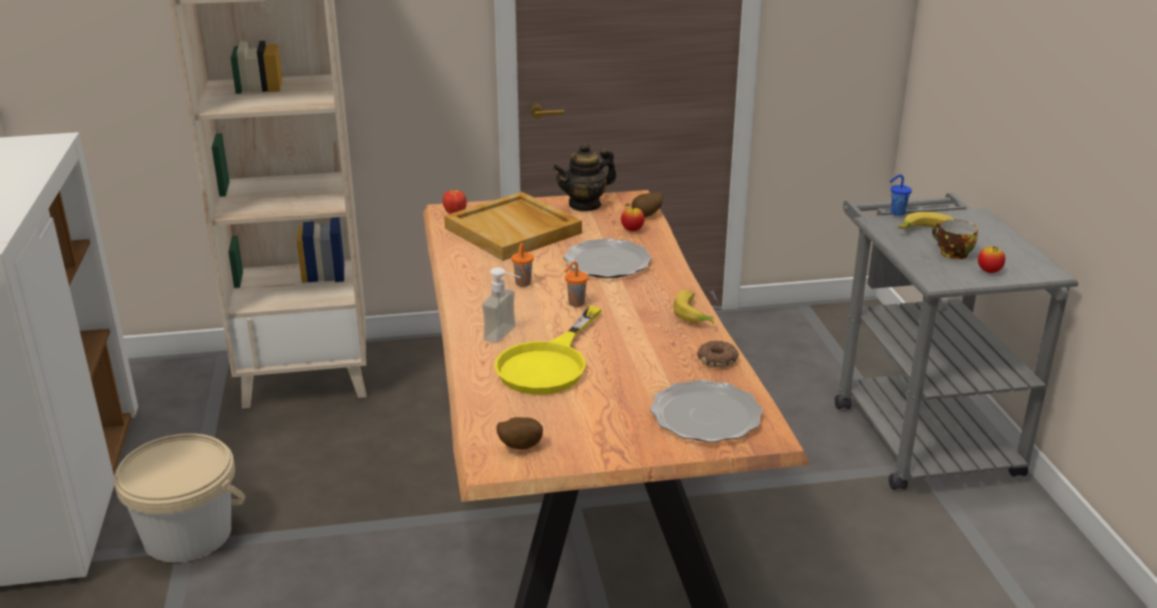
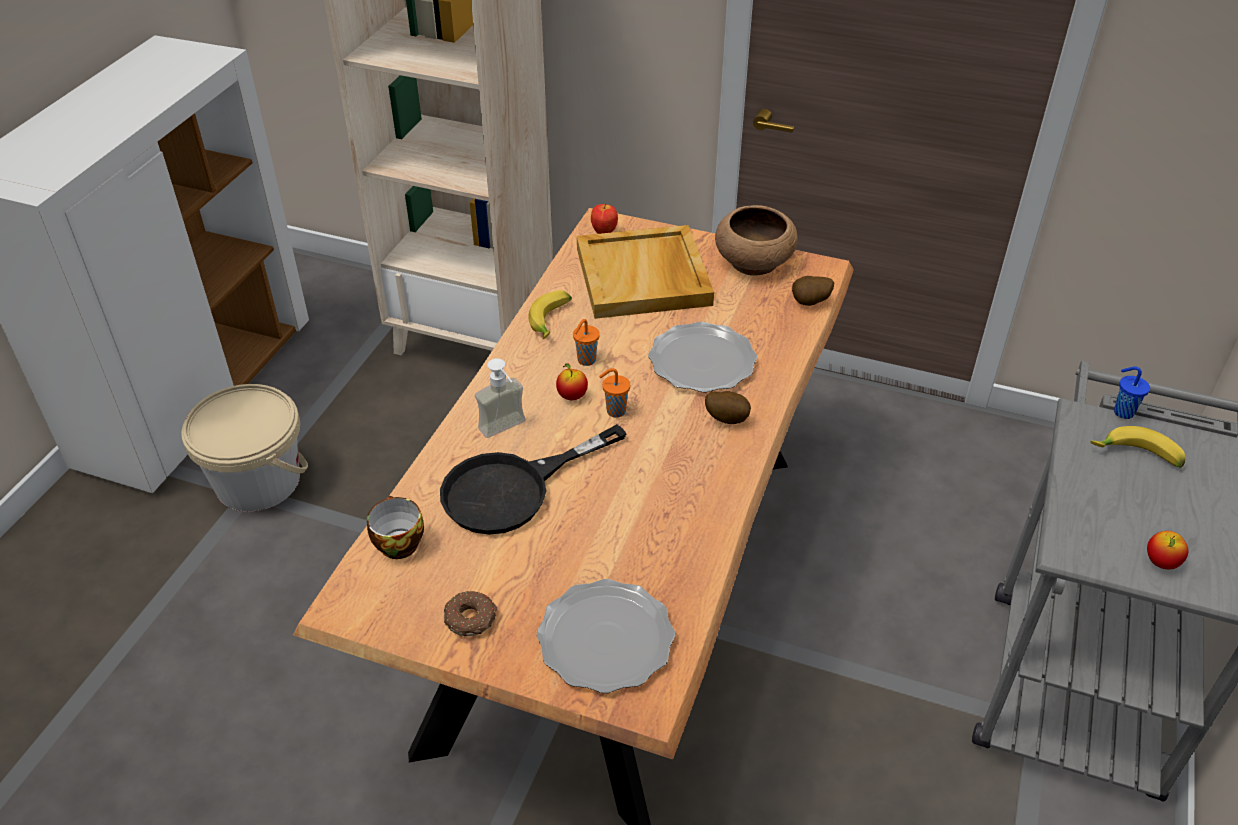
camera: 30 degrees right, 15 degrees up
(519, 446) = (386, 594): potato -> potato (726, 419)
(549, 363) = (513, 489): yellow frying pan -> black frying pan
(585, 205) = (754, 262): teapot -> brown bowl
(632, 230) = (773, 320): apple -> apple (572, 396)
(695, 315) = (729, 480): banana -> banana (552, 321)
(718, 359) = (694, 560): donut -> donut (471, 619)
(951, 253) = (1135, 510): cup -> cup (397, 543)

